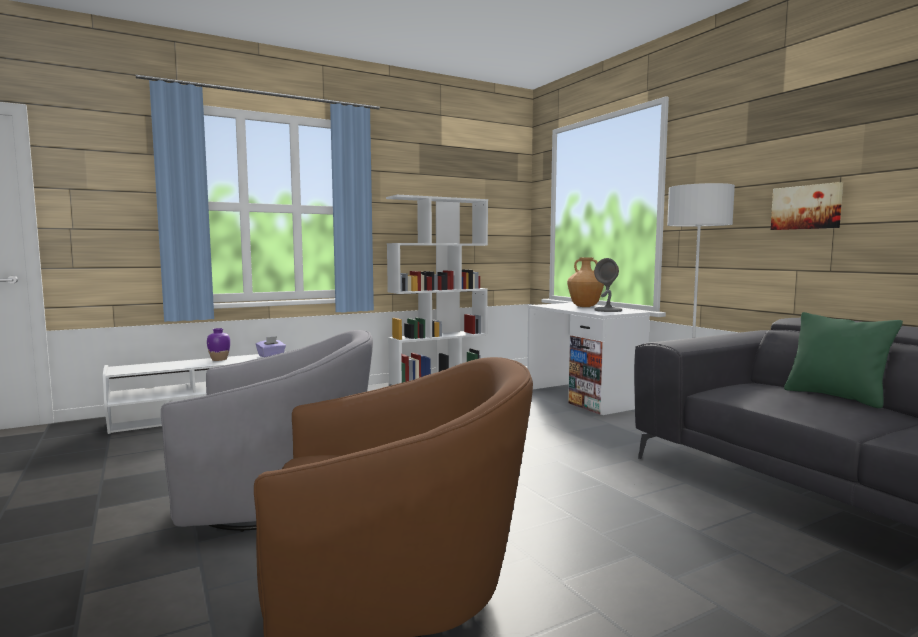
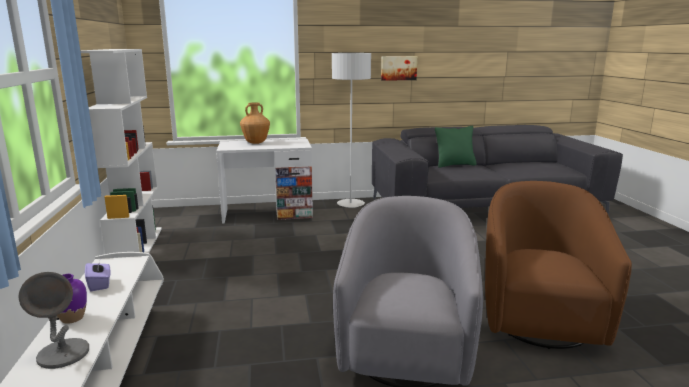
camera: 70 degrees left, 10 degrees up
(608, 310) = (287, 142): grey table lamp -> grey table lamp (64, 354)

